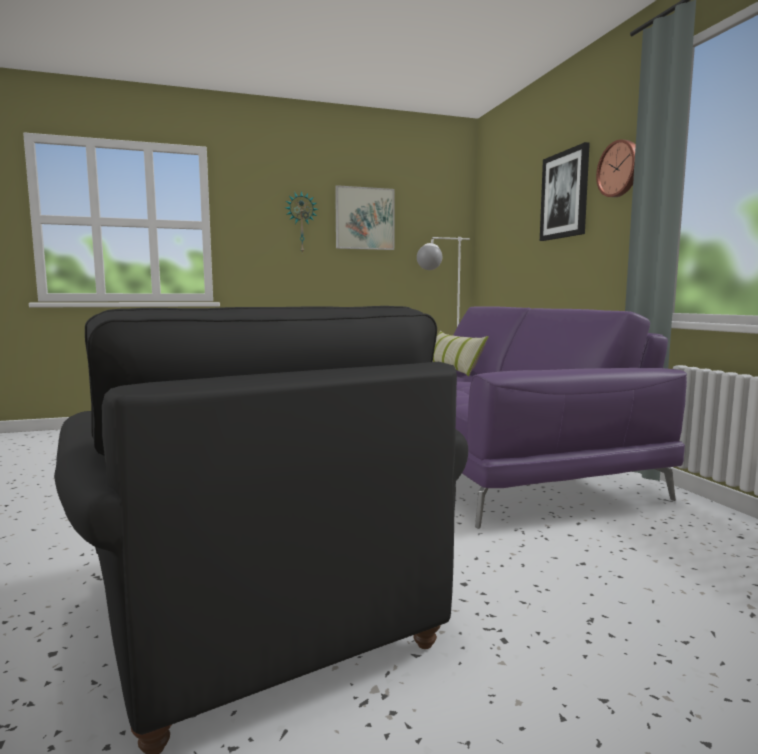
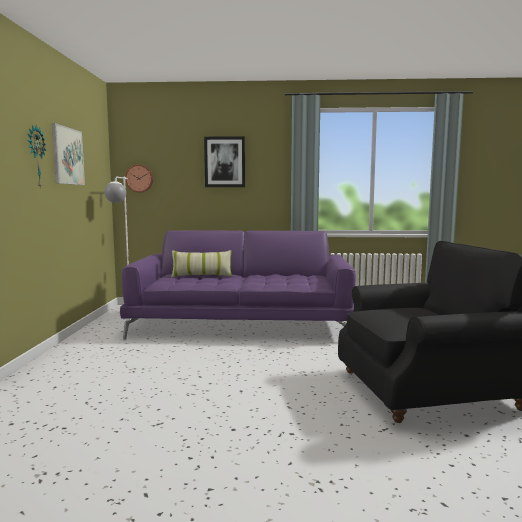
camera: 70 degrees left, 0 degrees up
(619, 169) = (270, 156): wall clock -> wall clock (139, 178)

